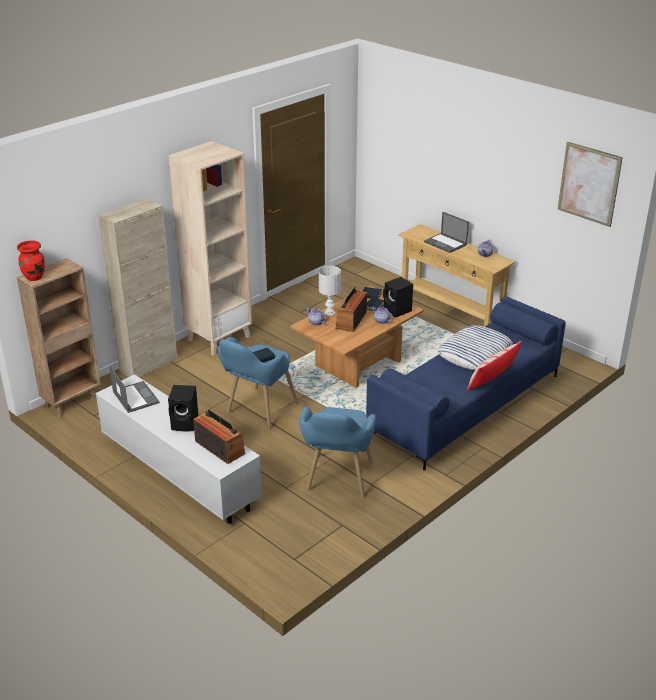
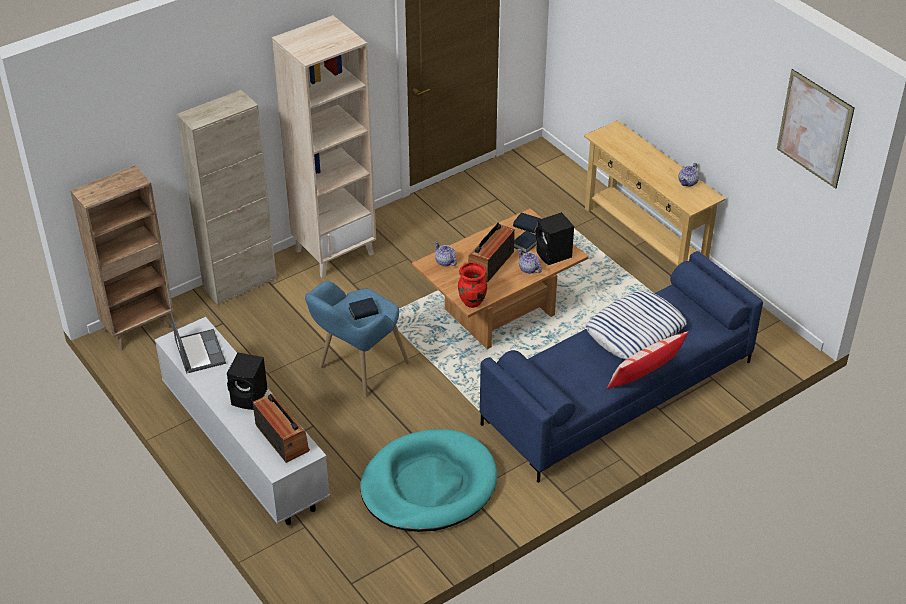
camera: 10 degrees right, 10 degrees up
(34, 277) = (90, 193): red vase -> red vase (472, 302)
(330, 313) = (466, 248): white table lamp -> none
(338, 482) = (428, 485): blue armchair -> turquoise dog bed
(446, 243) = (642, 158): laptop -> none

